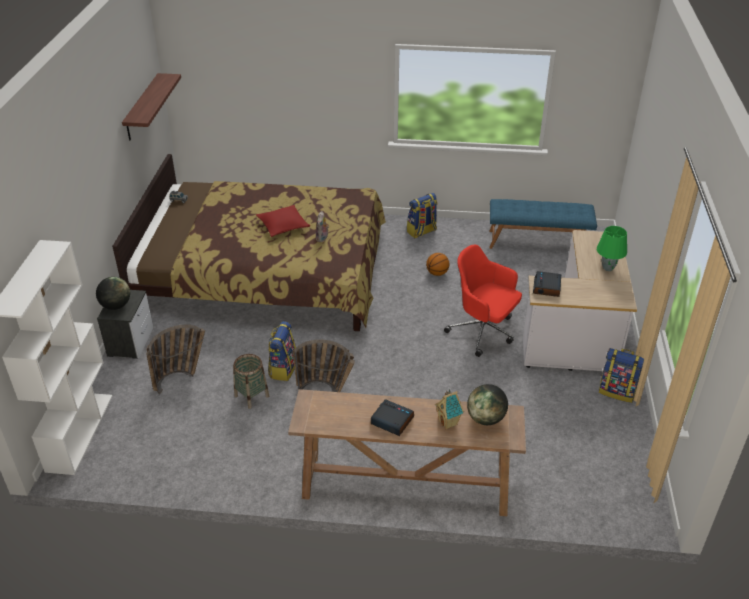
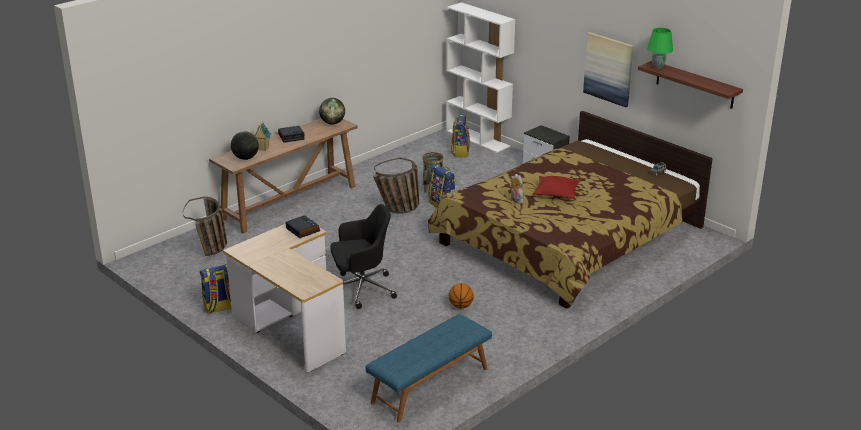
camera: 130 degrees right, 10 degrees down
(106, 175) = (608, 69): none -> picture
(116, 306) = (546, 132): globe -> globe (332, 123)
(180, 378) = (483, 173): basket -> basket (212, 251)
(422, 232) = (534, 330): backpack -> backpack (460, 152)
(483, 332) = (361, 289): red office chair -> black office chair
(607, 268) = (276, 265): green table lamp -> green table lamp (658, 67)

